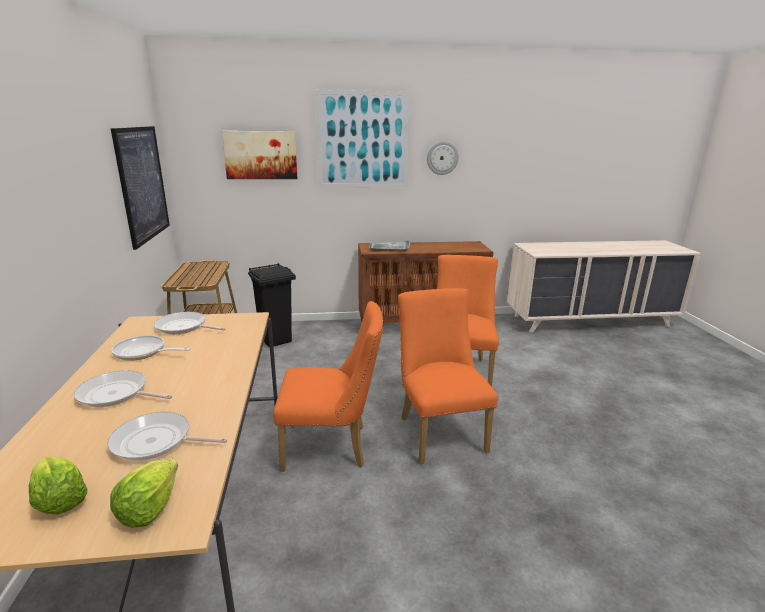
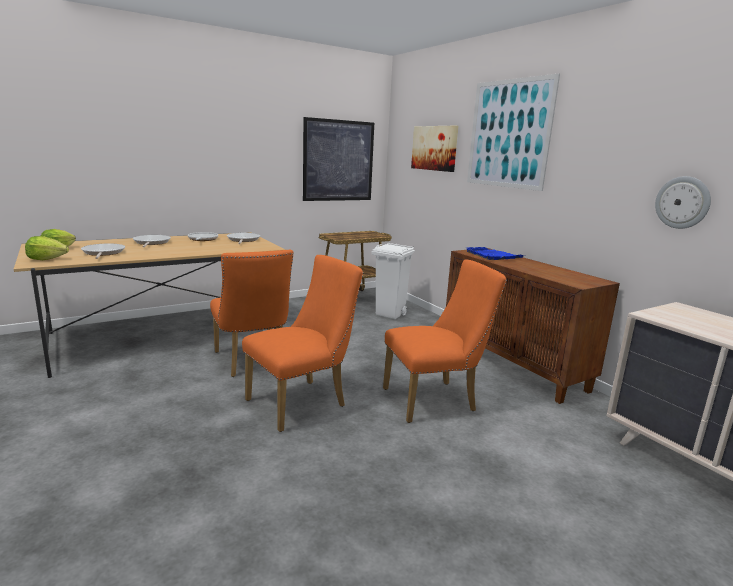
camera: 65 degrees right, 5 degrees down
(276, 340) = (390, 314): black trash can -> white trash can
(390, 248) = (493, 256): grey tray -> blue tray
(442, 158) = (587, 156): wall clock -> wall clock (682, 202)

